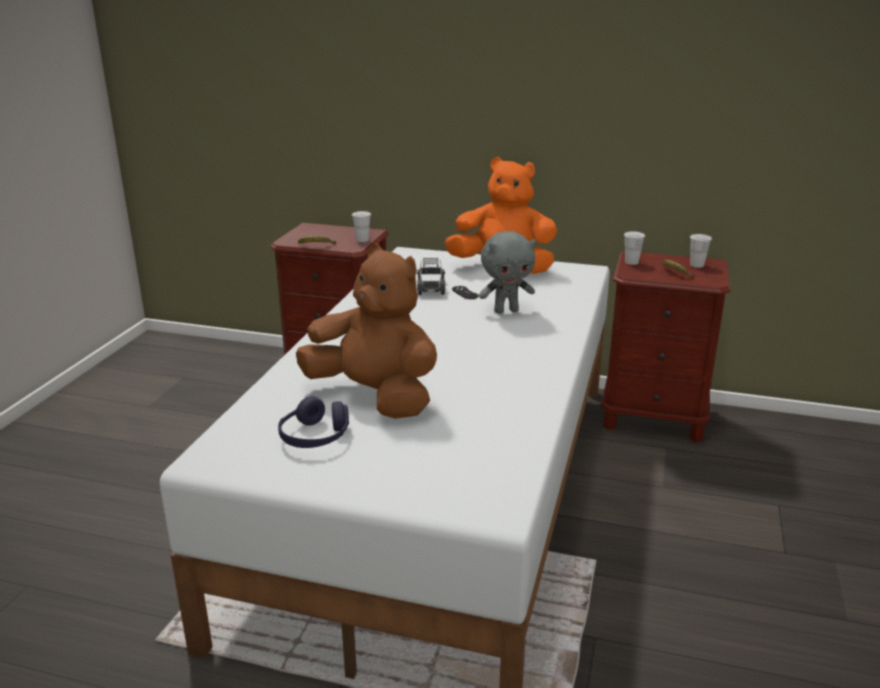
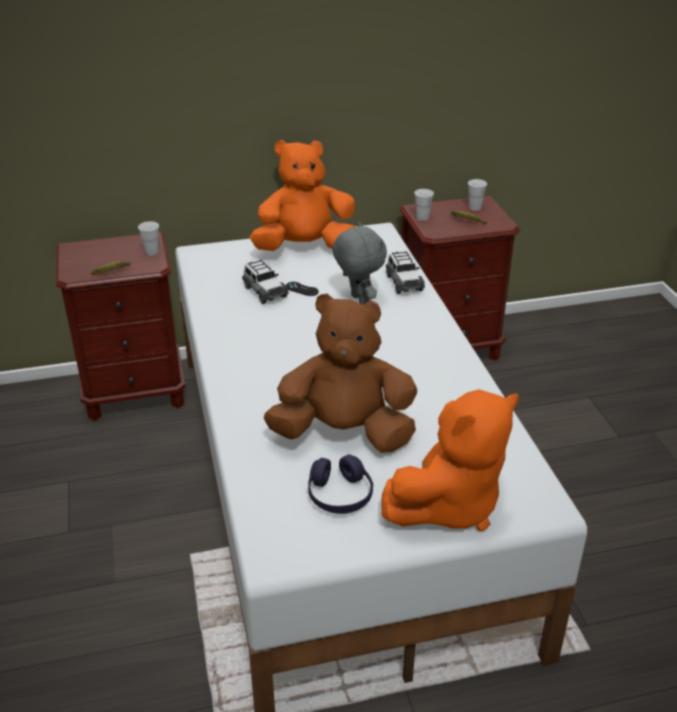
camera: 30 degrees left, 10 degrees up
(402, 476) = (449, 504): none -> orange plush toy
(506, 311) = (358, 300): grey plush toy -> grey plush toy turned 75 degrees counterclockwise
(565, 308) = (403, 282): none -> toy car

